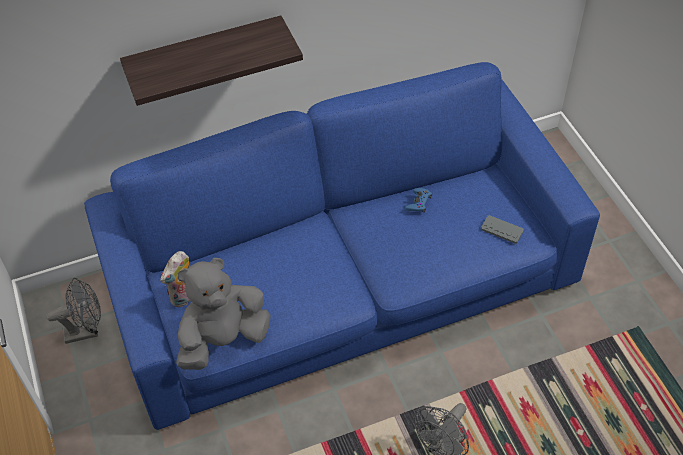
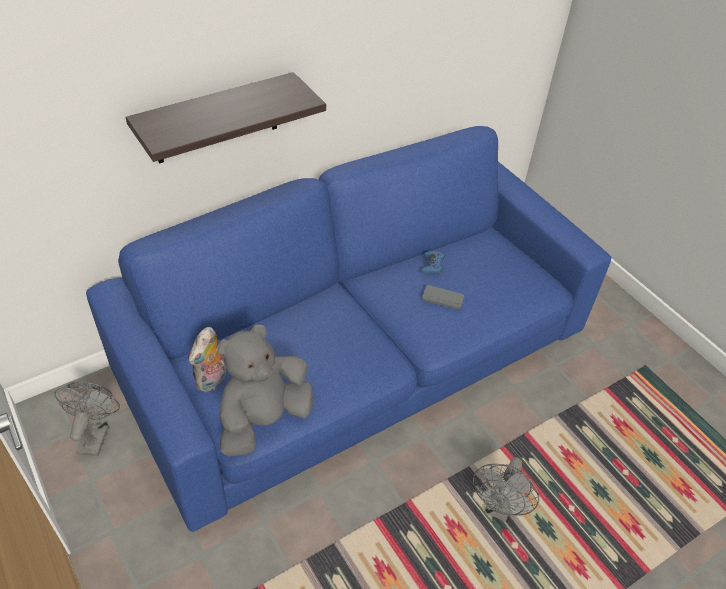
camera: 15 degrees left, 5 degrees down
(86, 331) = (95, 434): grey fan -> grey fan turned 60 degrees counterclockwise
(502, 230) = (519, 282): grey game controller -> grey game controller (442, 298)

